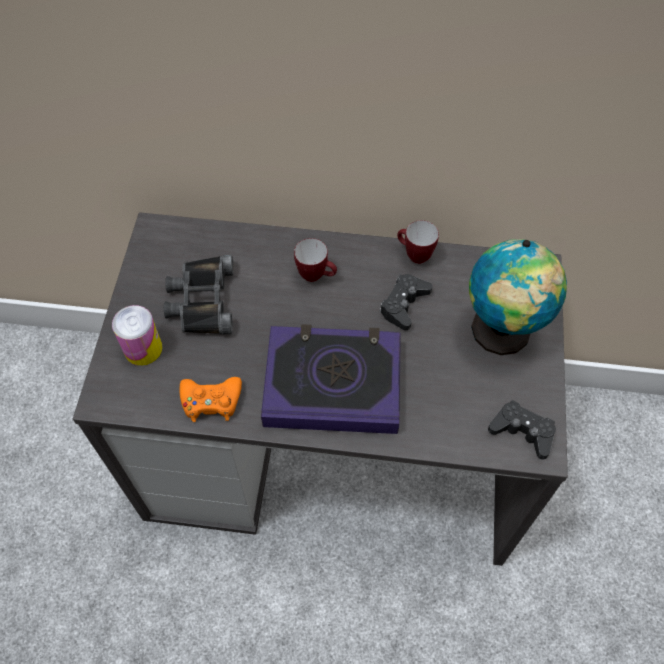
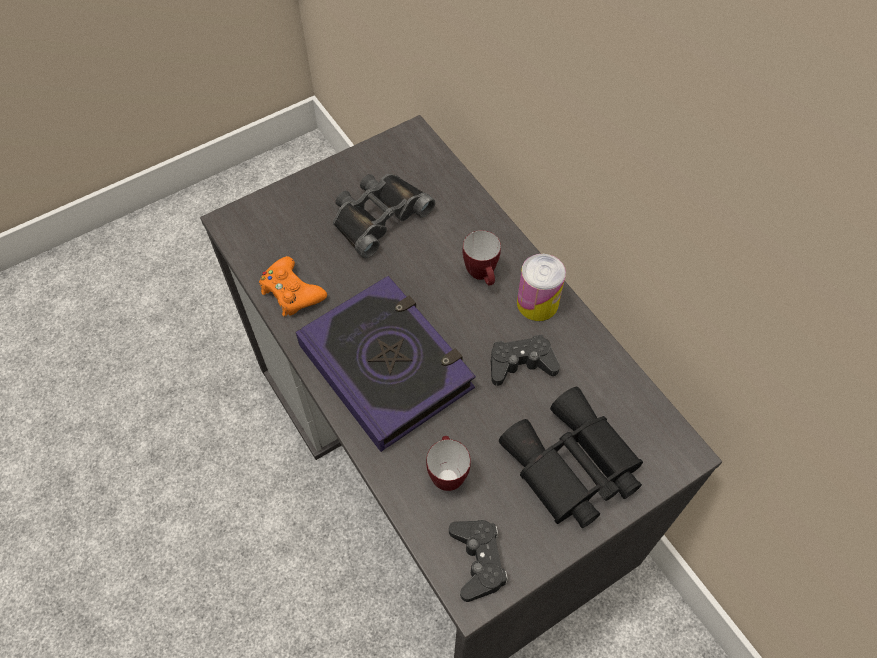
camera: 50 degrees right, 0 degrees up
(143, 348) = (298, 212): can -> can (537, 303)
(413, 255) = (582, 334): mug -> mug (446, 473)
(501, 333) = (570, 468): globe -> black binoculars

